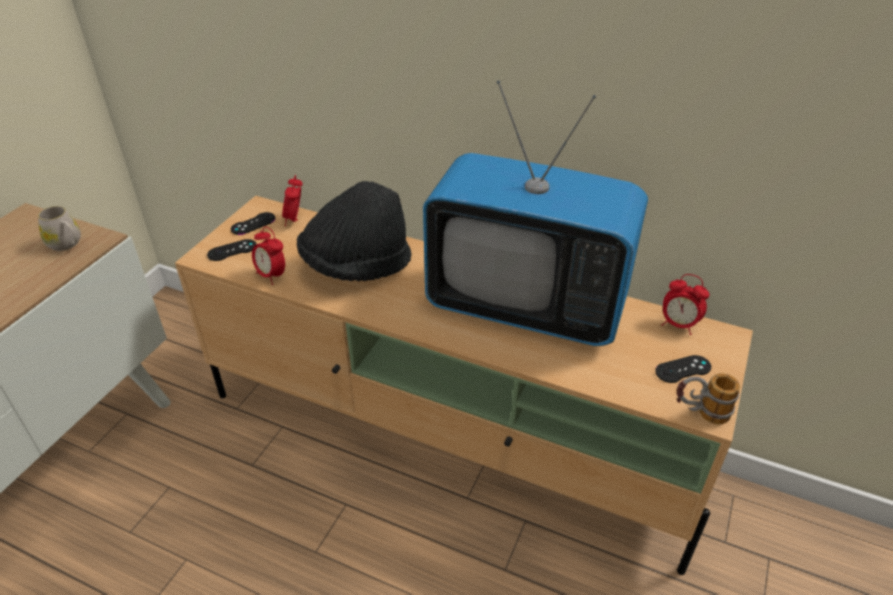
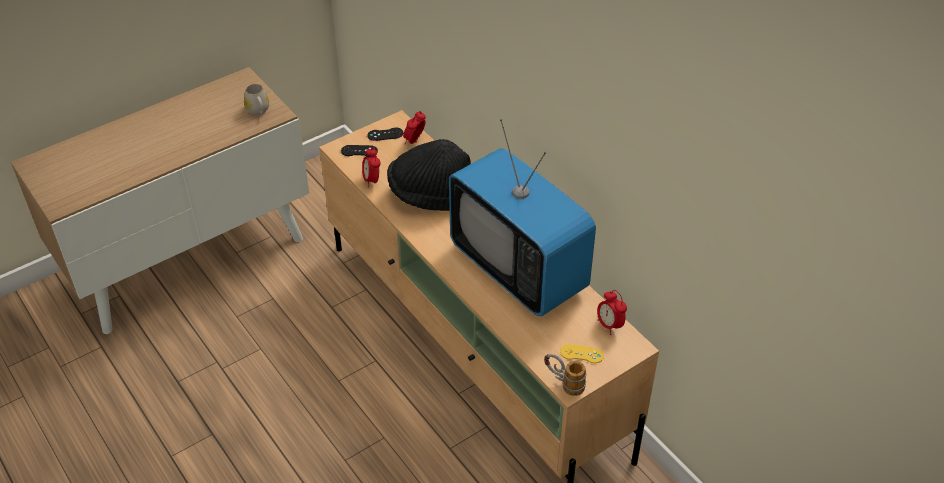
camera: 30 degrees right, 5 degrees up
(683, 369) = (581, 354): black game controller -> yellow game controller

